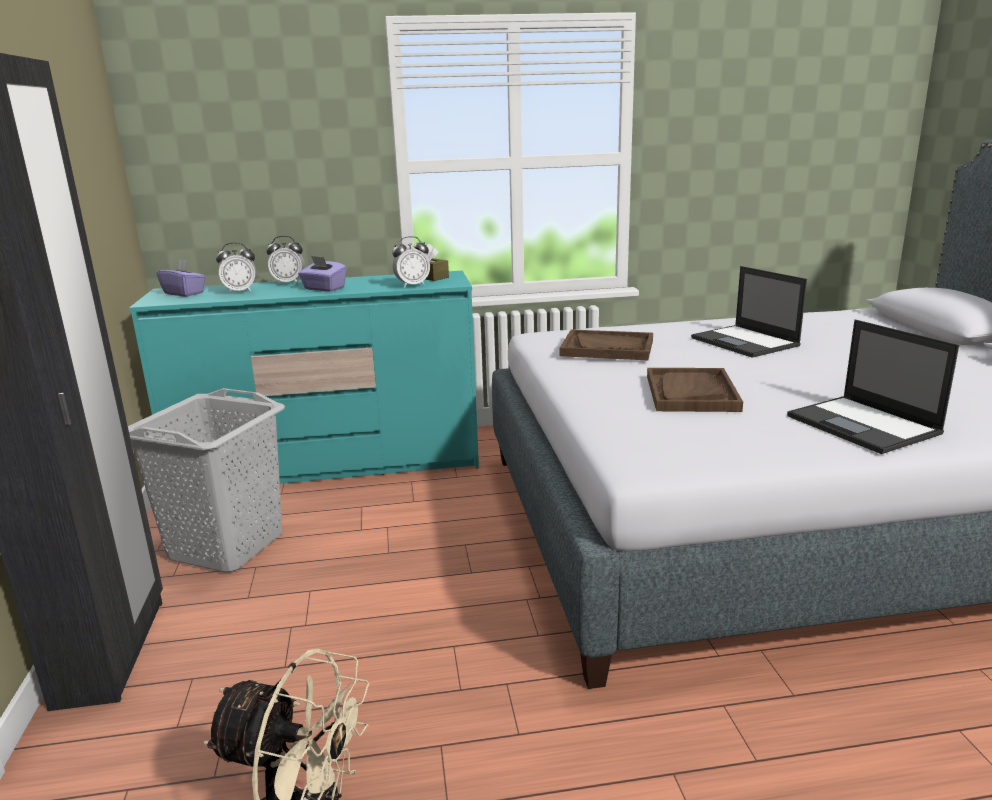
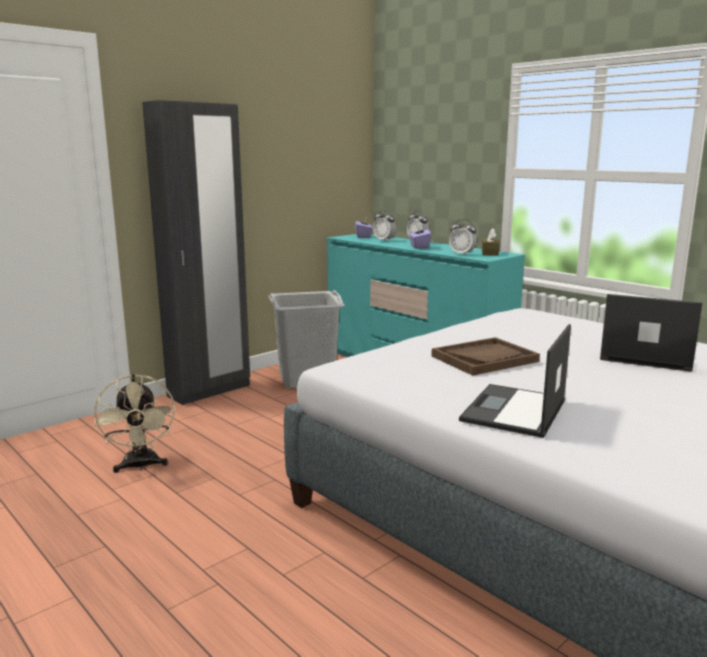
camera: 55 degrees right, 5 degrees down
(607, 348) = (527, 325): brown tray -> none
(745, 342) = (644, 356): laptop -> laptop turned 90 degrees clockwise

